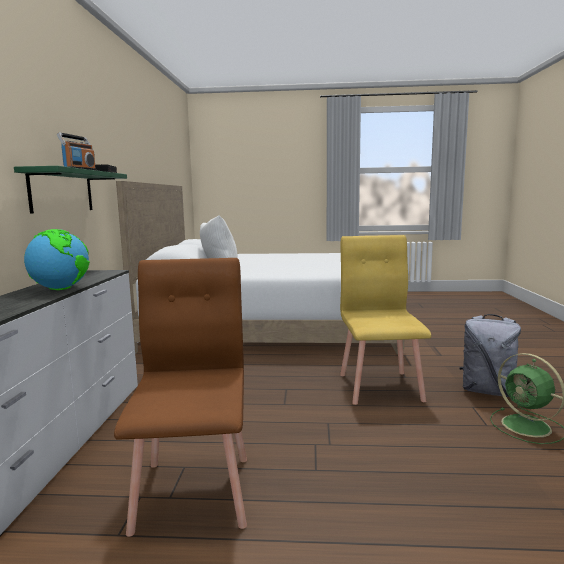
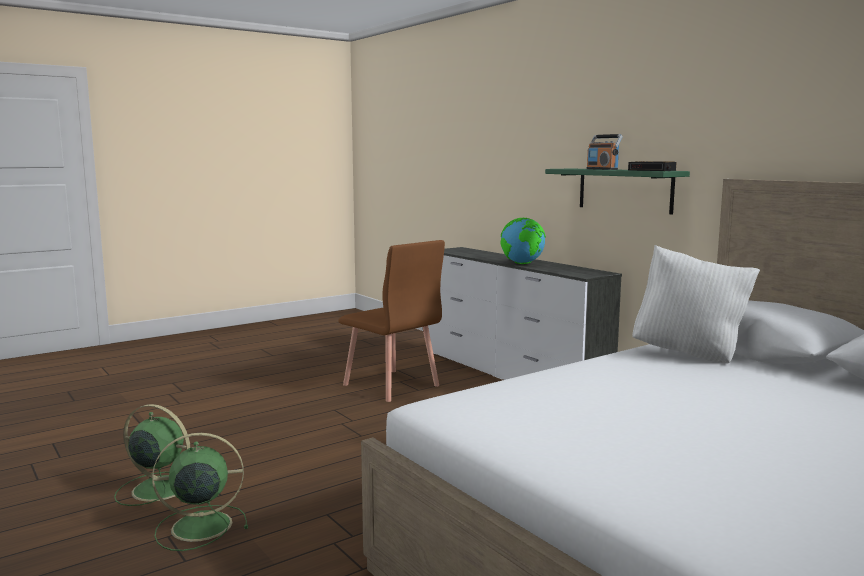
camera: 140 degrees right, 0 degrees up
(380, 387) = (347, 487): yellow chair -> none
(488, 391) = (198, 526): grey backpack -> green fan

